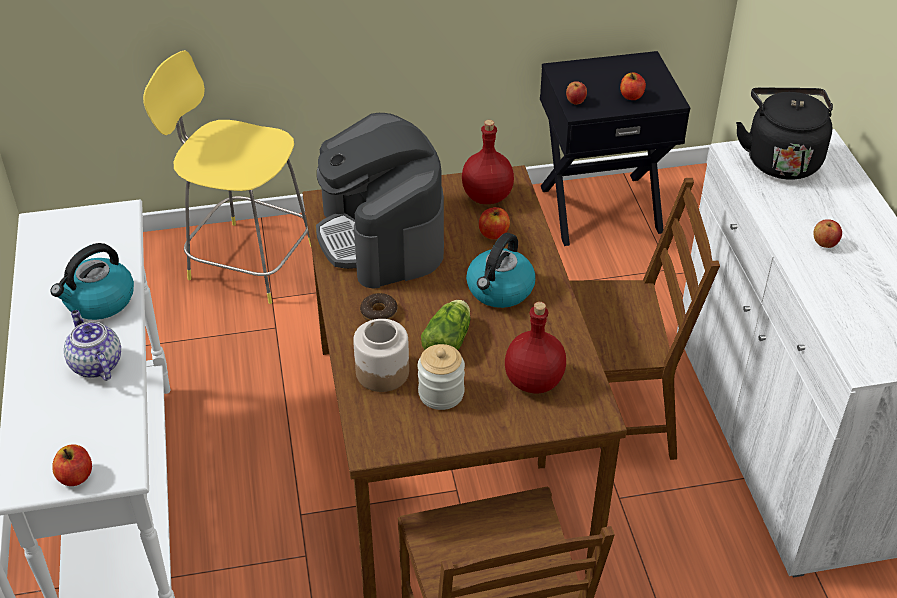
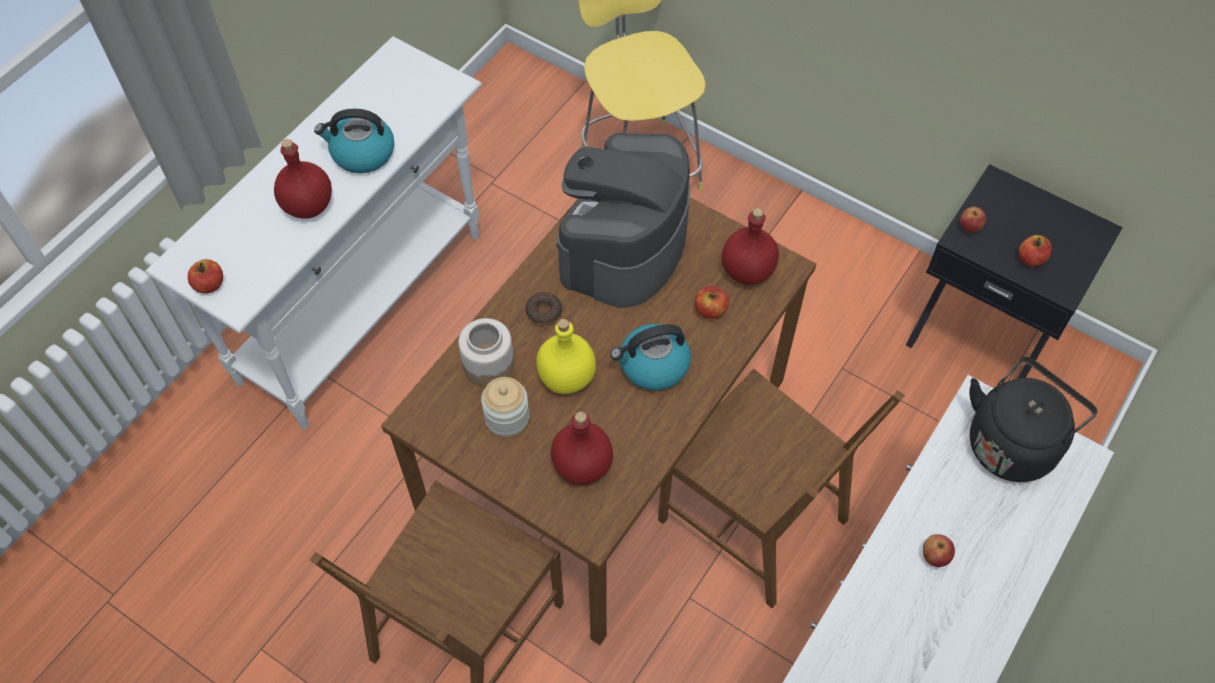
camera: 45 degrees right, 15 degrees up
(95, 364) = (307, 205): teapot -> red bottle
(449, 339) = (565, 377): lettuce -> yellow bottle

